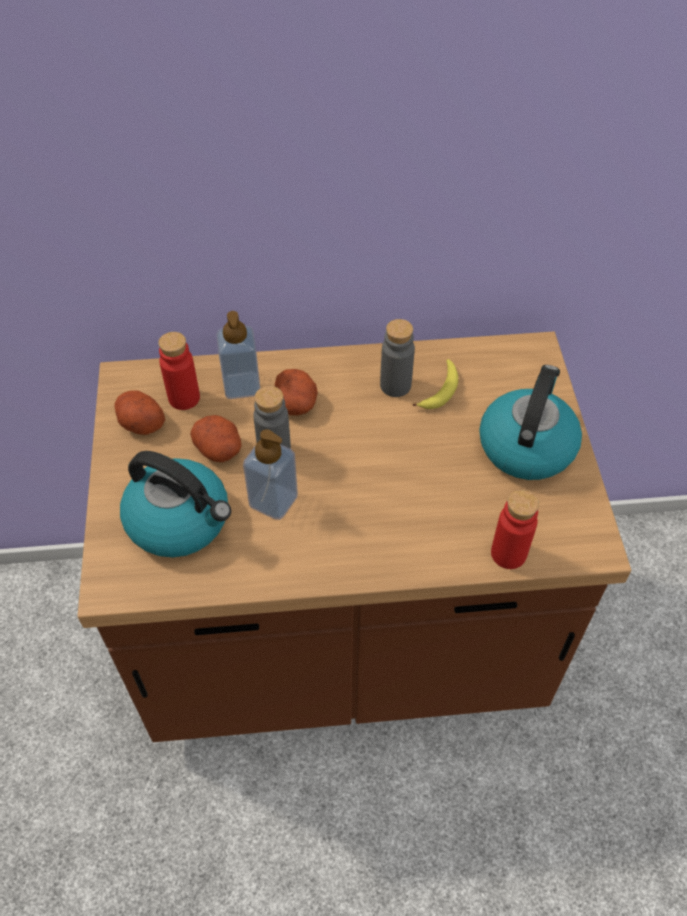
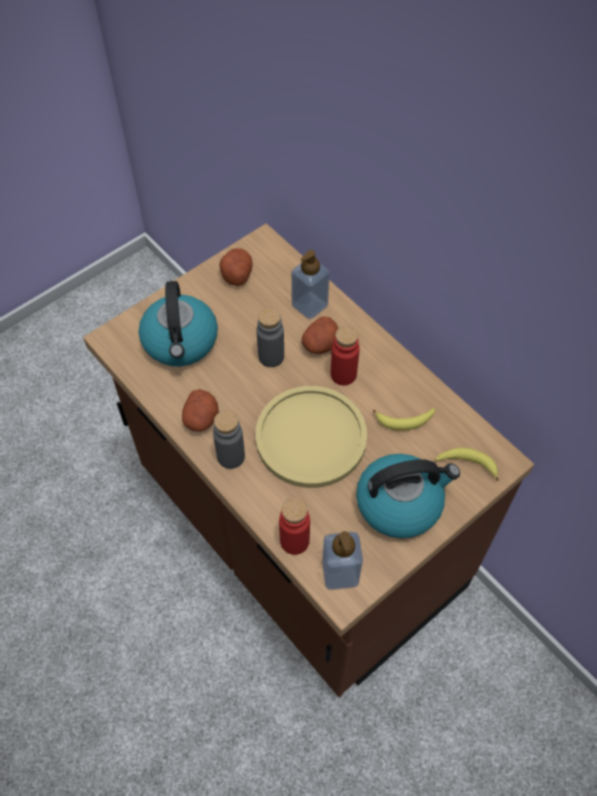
camera: 55 degrees right, 5 degrees up
(184, 398) = (273, 282): red bottle -> red bottle (343, 374)
(219, 449) = (249, 327): potato -> potato (201, 418)
(273, 501) = (232, 380): soap dispenser -> soap dispenser (340, 573)
(395, 385) = (386, 391): grey bottle -> grey bottle (231, 456)
(400, 473) = (311, 437): none -> yellow plate
(521, 374) = (467, 464): none -> banana

